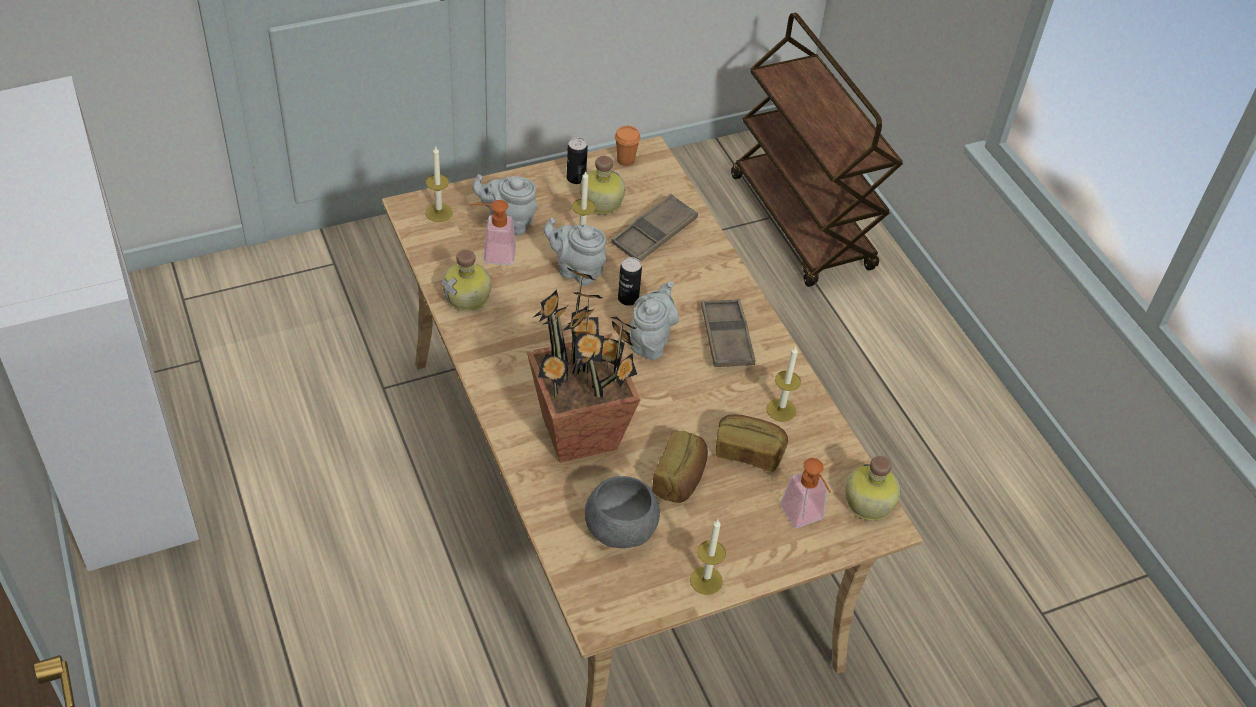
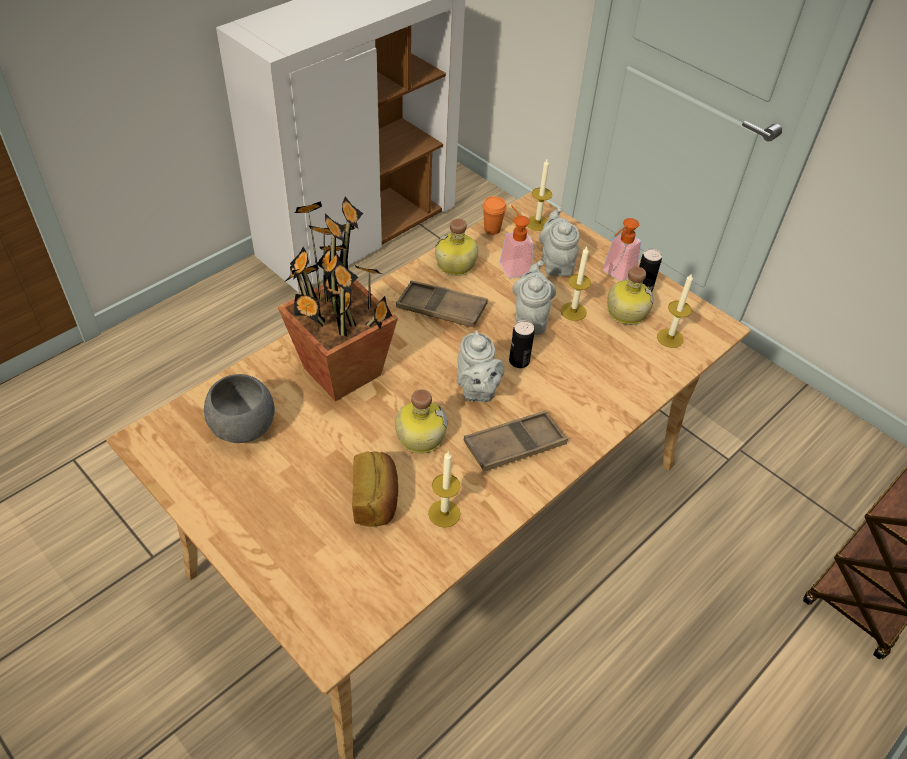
camera: 70 degrees right, 0 degrees up
(625, 160) = (694, 313): orange cup -> orange cup (492, 229)
(651, 341) = (476, 391): grey teapot -> grey teapot turned 75 degrees clockwise
(654, 233) = (614, 357): brown tray -> brown tray (441, 309)
(680, 478) = (320, 454): bread -> none
(706, 580) = (207, 504): candle -> candle (670, 338)
(805, 518) = (310, 568): soap dispenser -> soap dispenser (615, 273)
(867, 503) = (353, 622): bottle -> bottle (419, 435)

